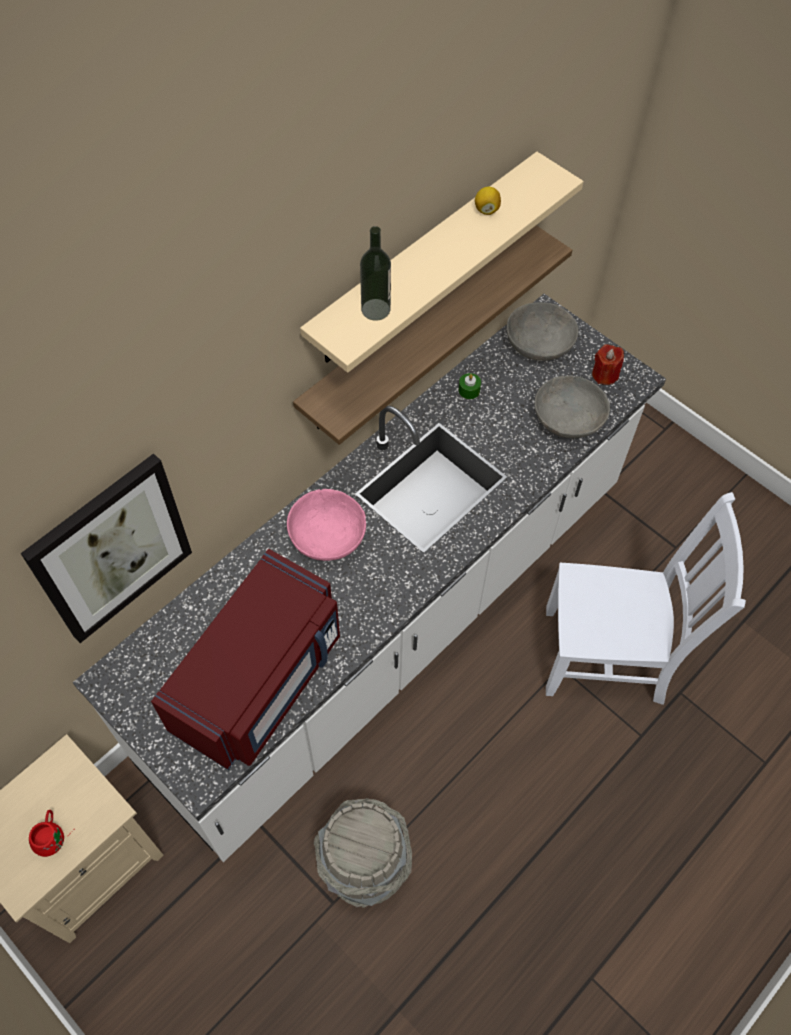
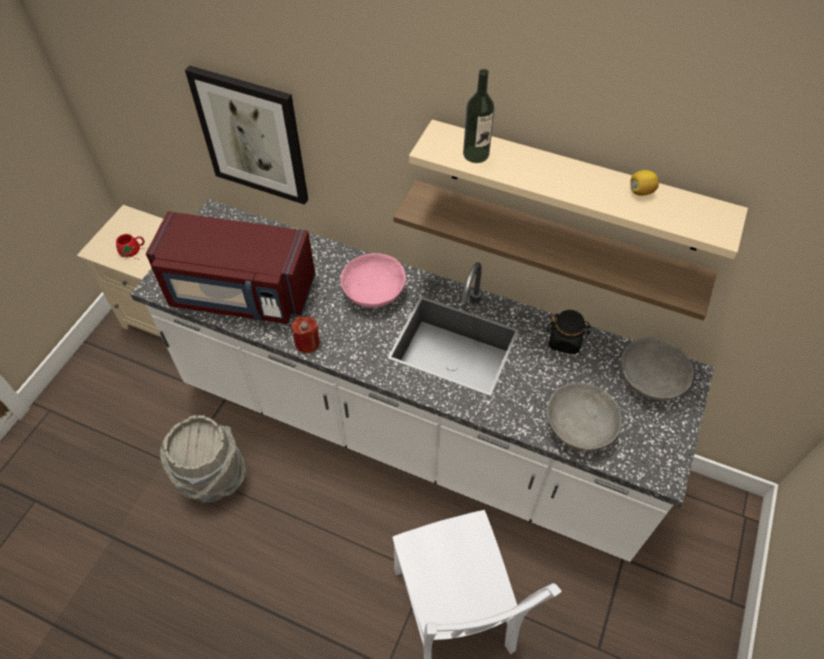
camera: 70 degrees right, 5 degrees down
(469, 390) = (565, 341): green candle -> black jar
(605, 375) = (651, 444): red candle -> red candle (307, 343)

